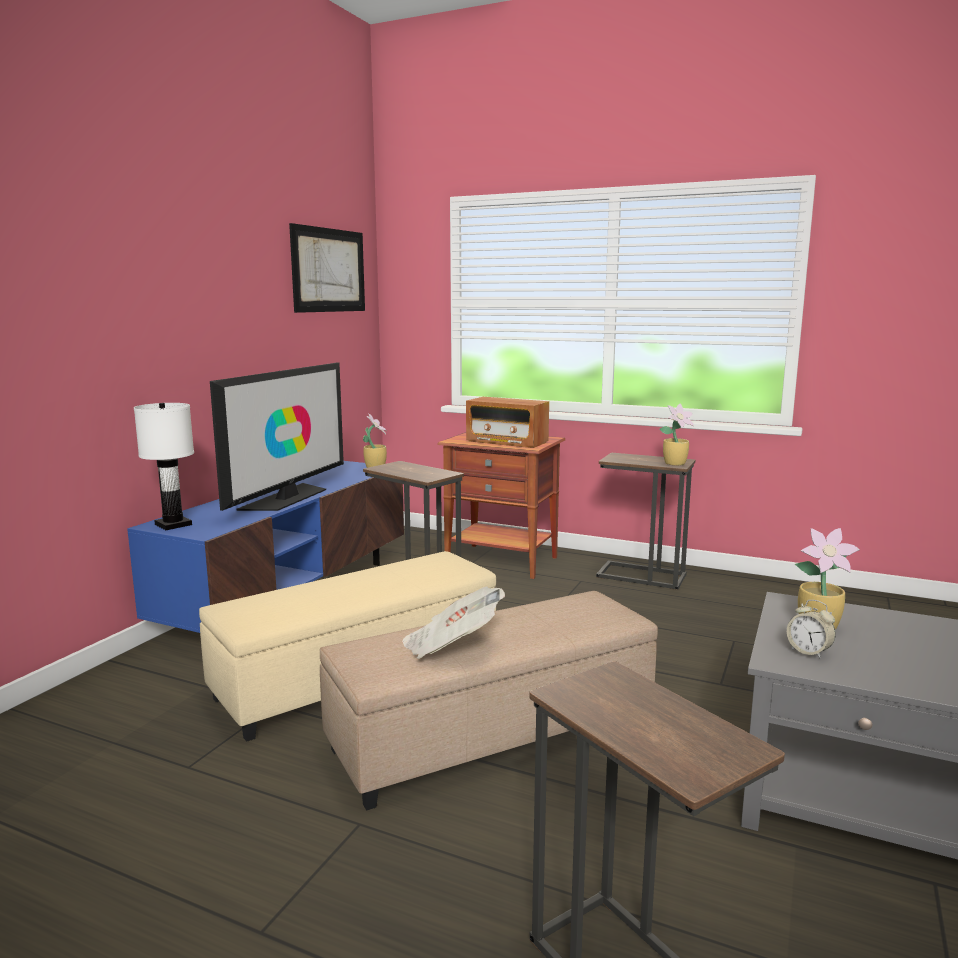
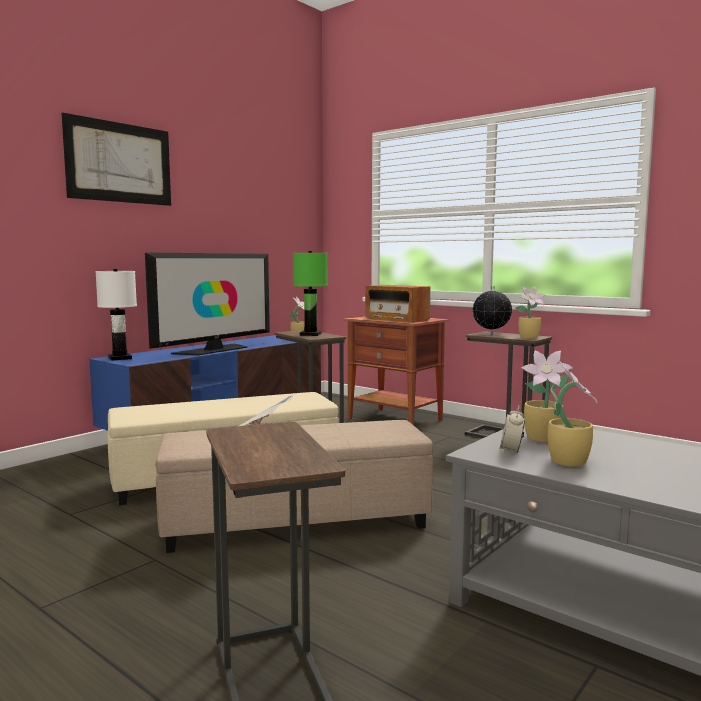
camera: 15 degrees right, 5 degrees down
(329, 270) = (276, 190): picture -> picture (119, 162)
(416, 471) = (311, 334): none -> green table lamp
(627, 459) = (491, 334): none -> globe
(808, 652) = (511, 451): alarm clock -> alarm clock turned 45 degrees clockwise
(880, 662) = (569, 461): none -> potted plant

